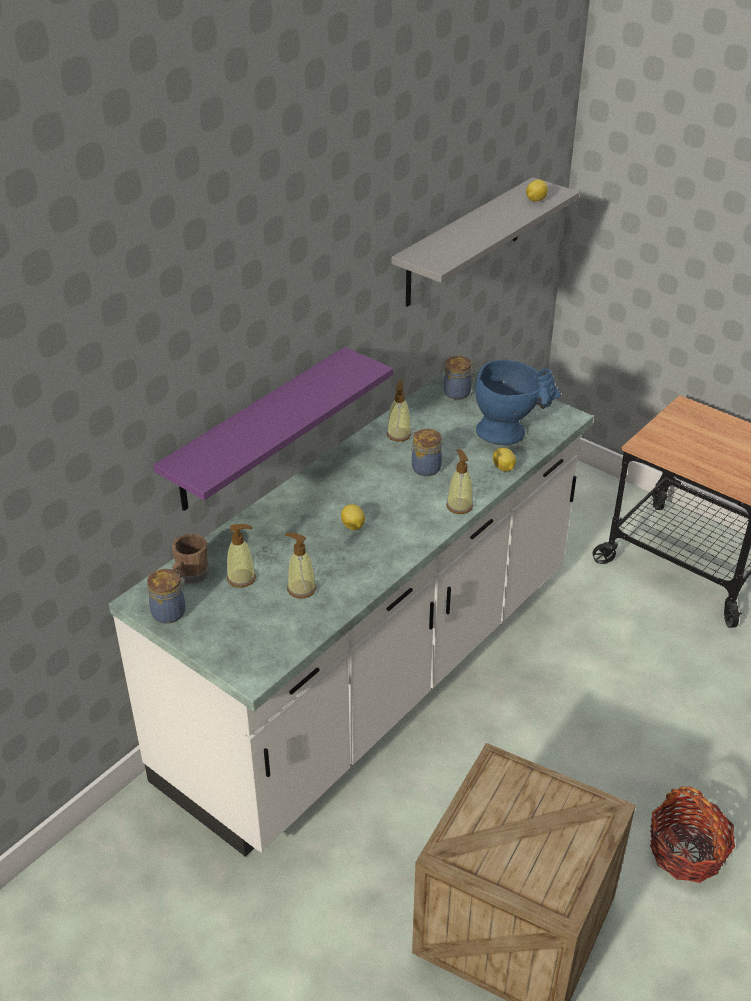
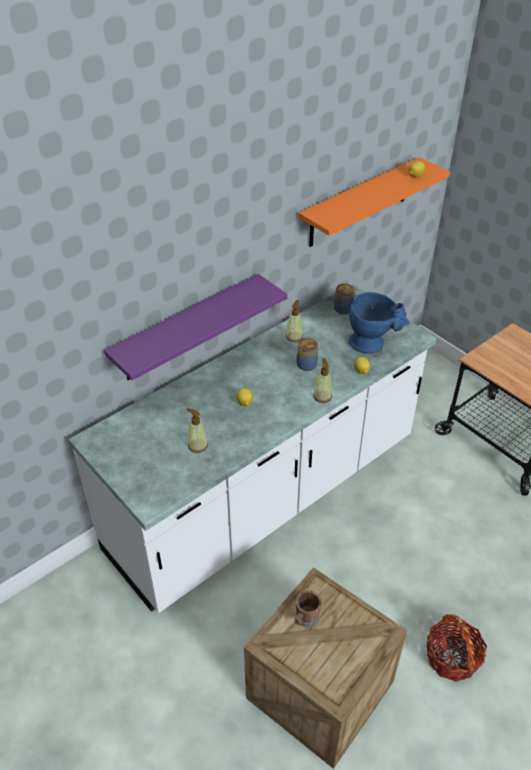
camera: 10 degrees right, 5 degrees up
(170, 612) = (106, 451): jar -> none
(190, 575) = (126, 426): brown mug -> brown mug (305, 618)
(241, 578) = (160, 432): soap dispenser -> none
(464, 243) = (359, 203): grey shelf -> orange shelf

